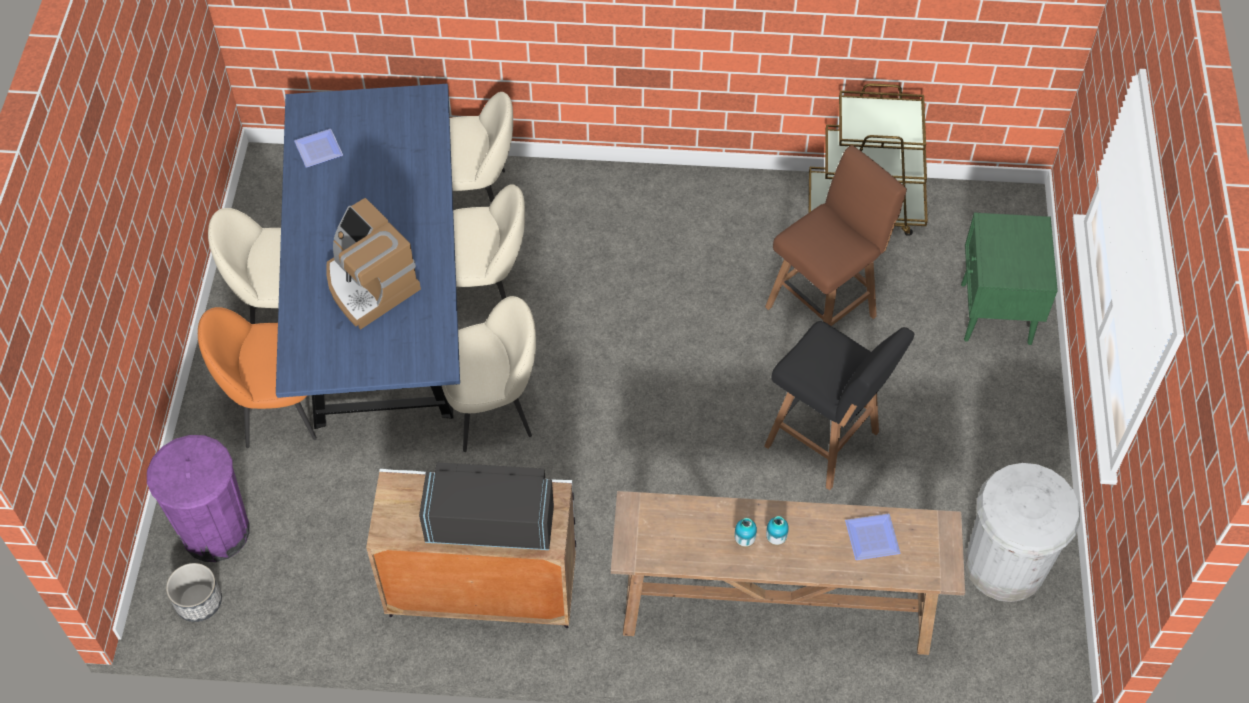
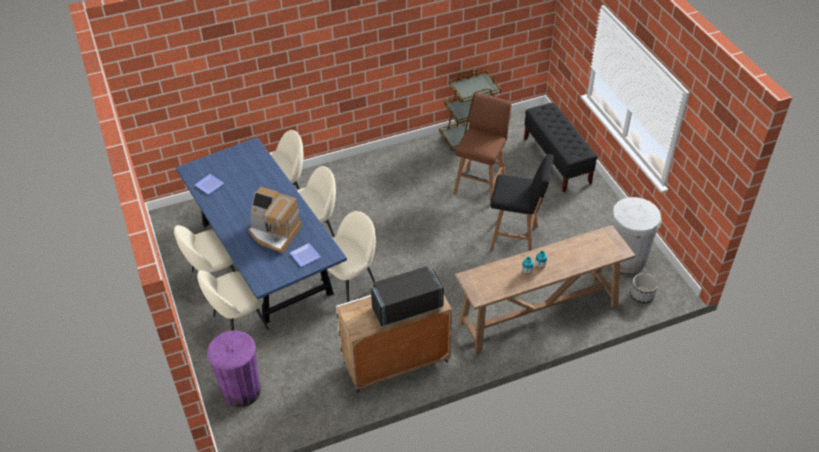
camera: 25 degrees left, 10 degrees down
(199, 602) = (252, 426): planter -> planter (642, 295)
(276, 408) = (238, 323): orange chair -> beige chair
(874, 539) = (583, 249): plate -> plate (306, 256)
(995, 314) = (556, 161): green nightstand -> black bench

